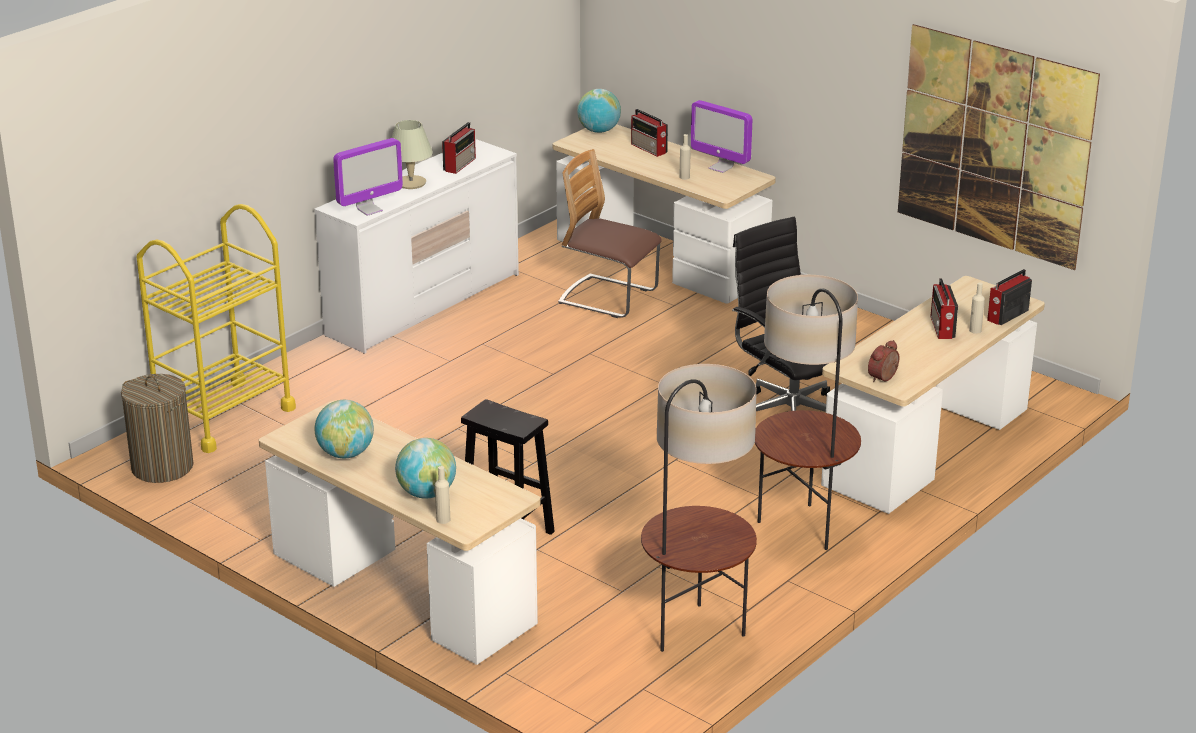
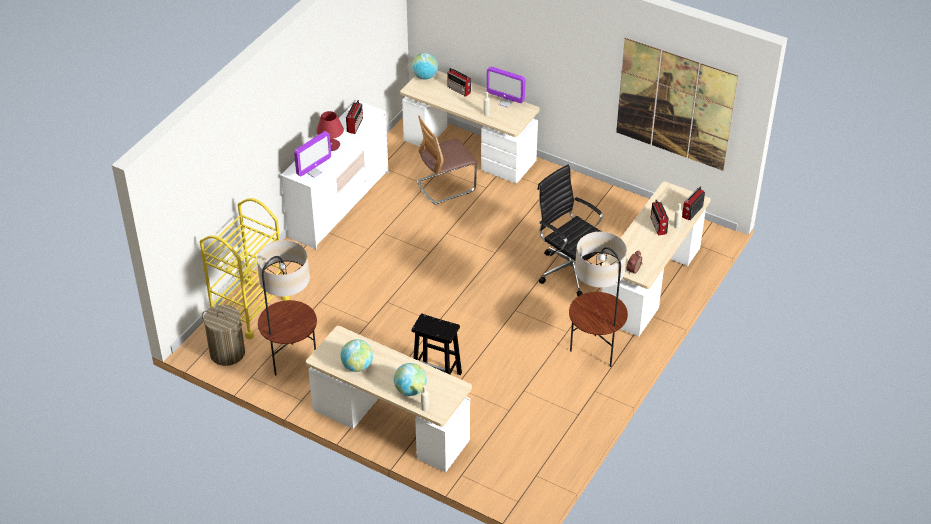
camera: 10 degrees left, 15 degrees up
(411, 183) = (331, 145): beige table lamp -> red table lamp
(608, 298) = (446, 186): chair -> chair turned 45 degrees counterclockwise
(695, 633) = (554, 434): floor lamp -> floor lamp (291, 361)

